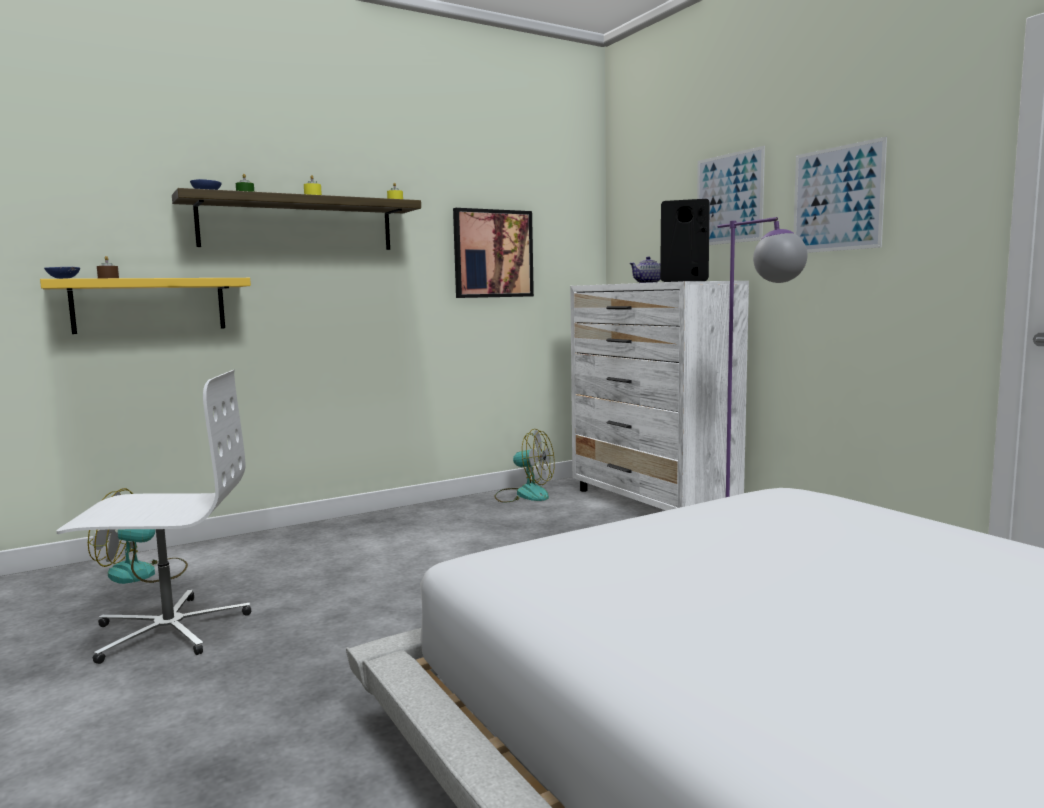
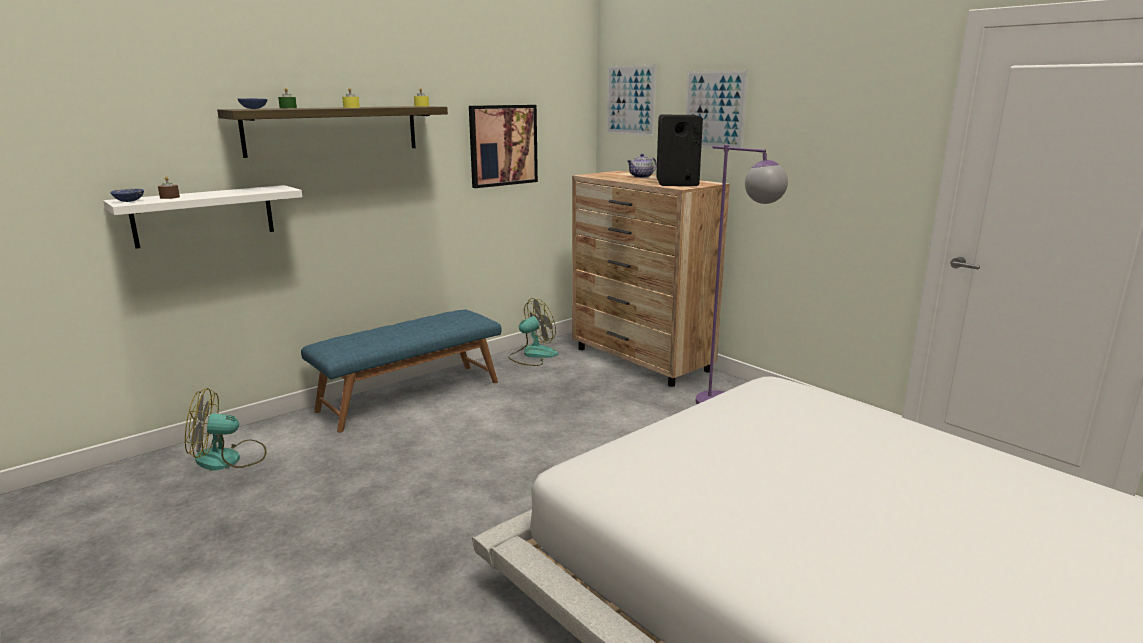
camera: 10 degrees left, 10 degrees up
(149, 305) = (204, 216): yellow shelf -> white shelf
(169, 629) = (284, 515): white office chair -> none
(369, 526) = (410, 395): none -> blue bench
(524, 494) = (532, 355): fan -> fan turned 45 degrees counterclockwise
(652, 502) = (641, 360): white dresser -> brown dresser
(837, 199) = (808, 127): picture -> picture (630, 100)

